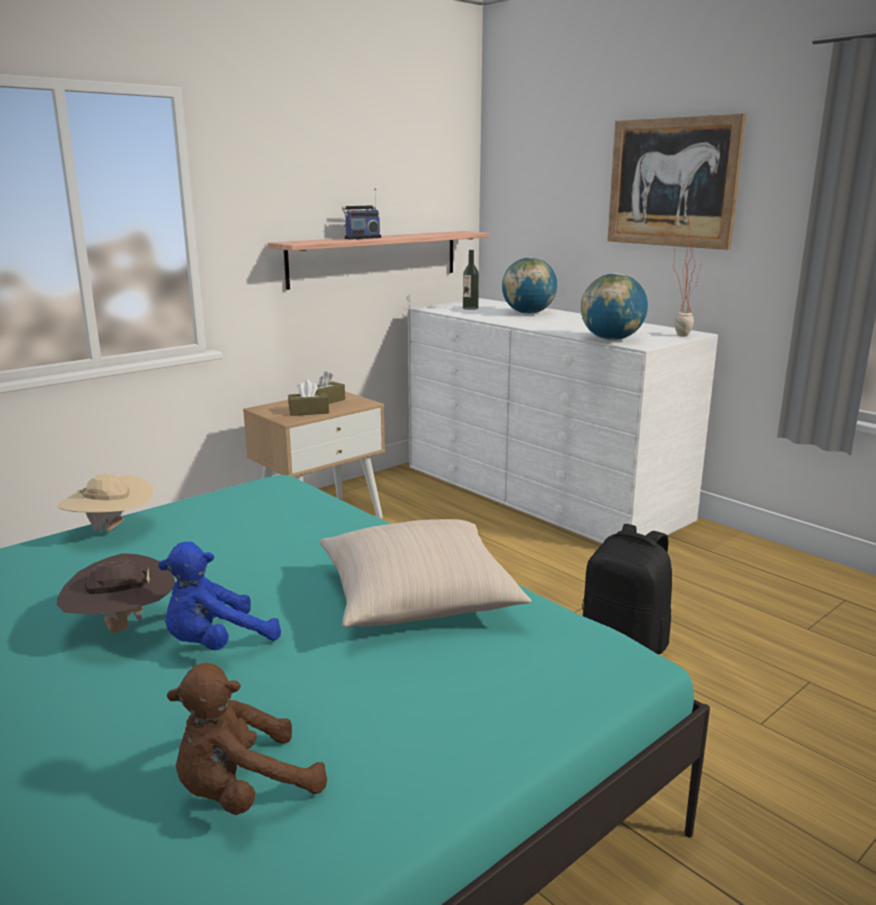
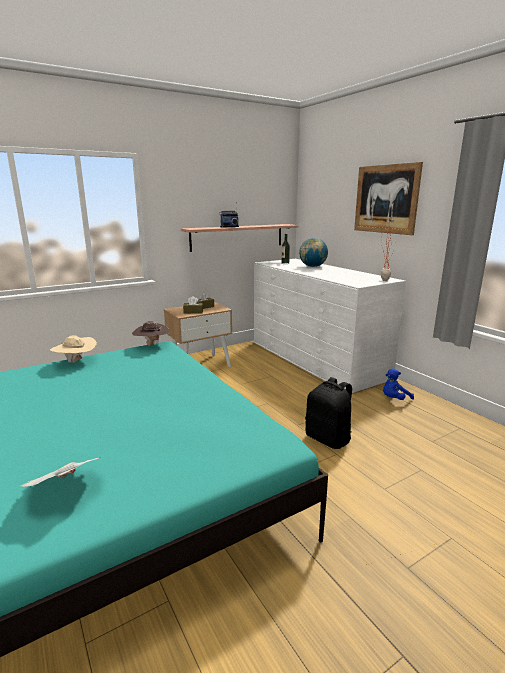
camera: 10 degrees right, 0 degrees up
(122, 628) = (55, 407): brown hat -> brown hat (151, 345)
(216, 644) = (92, 418): blue plush toy -> blue plush toy (394, 399)
(243, 791) = (65, 487): brown plush toy -> newspaper
(417, 599) = (196, 406): beige pillow -> none
(611, 339) = (344, 281): globe -> none

